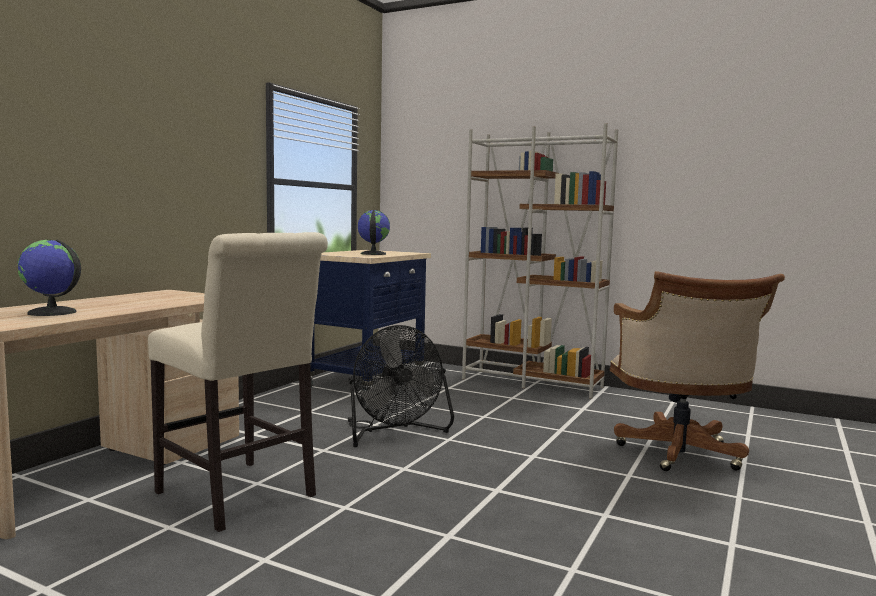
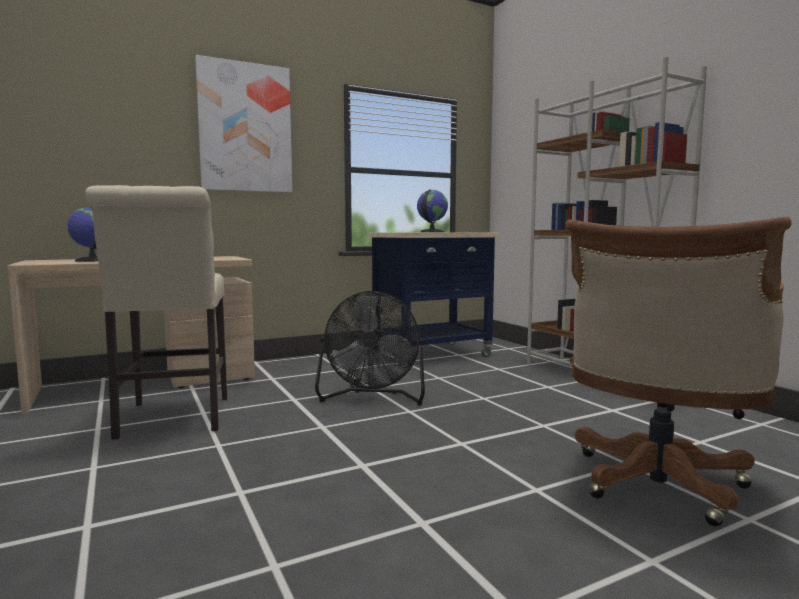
camera: 35 degrees right, 0 degrees up
(176, 129) = (245, 128): none -> picture

